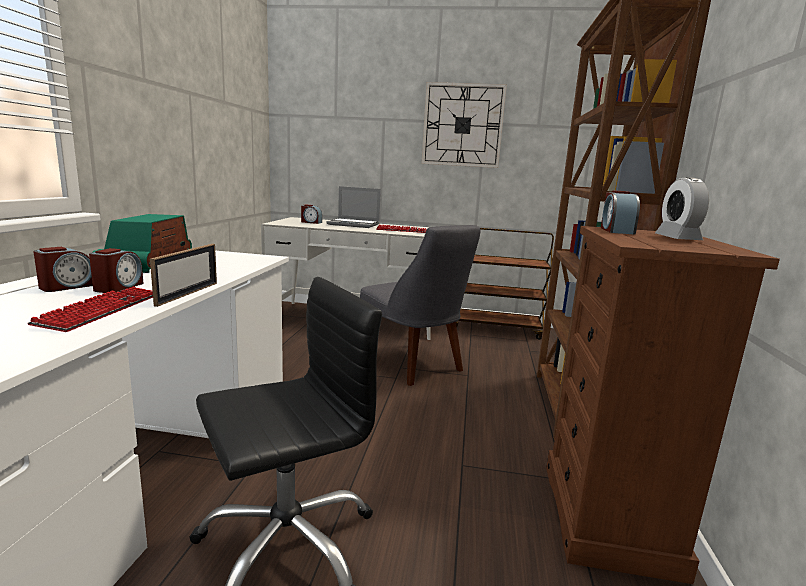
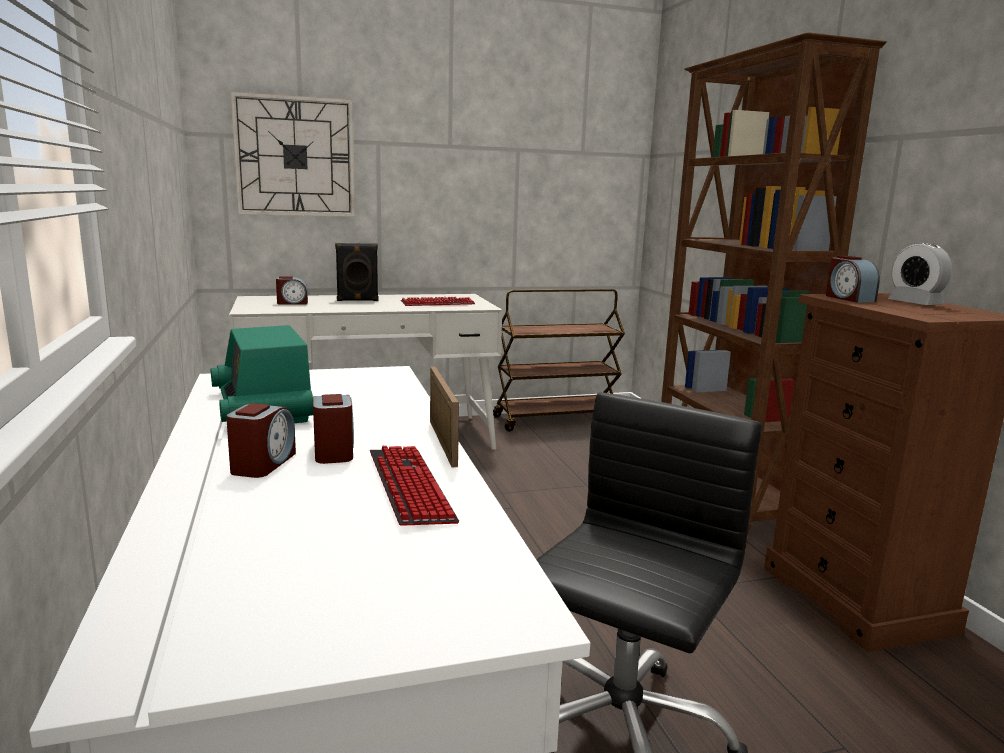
camera: 25 degrees left, 0 degrees up
(354, 224) = (357, 300): laptop -> black speaker
(413, 365) = (513, 486): grey chair -> none
(462, 125) = (490, 152): wall clock -> wall clock (295, 157)

